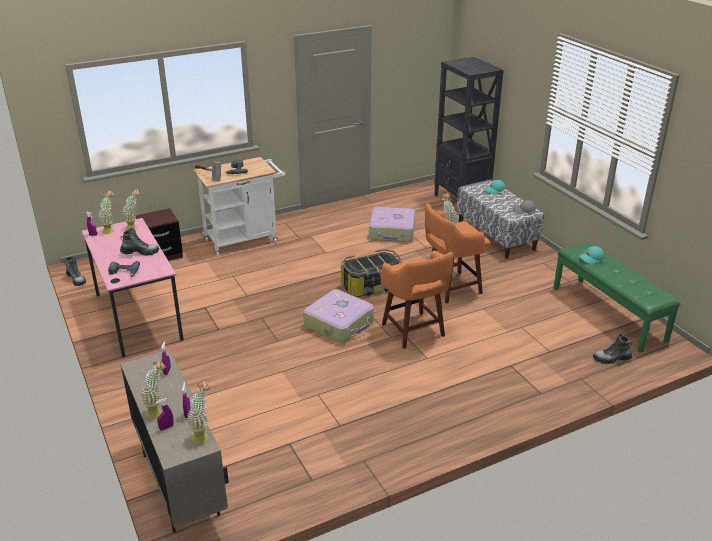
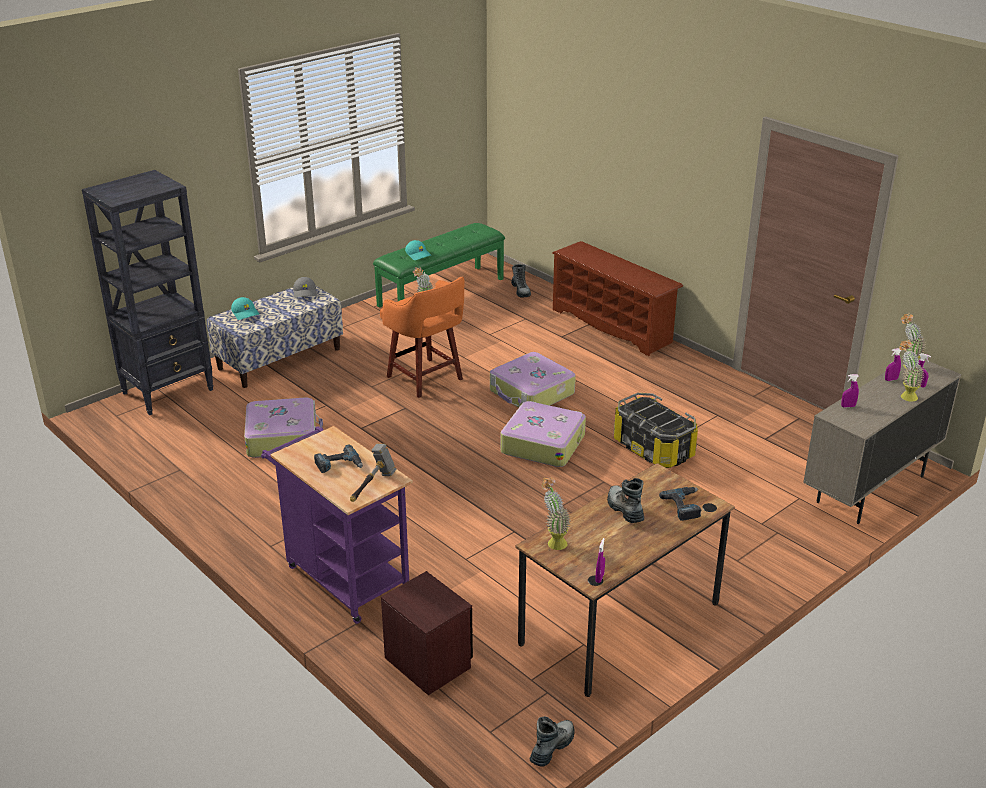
camera: 105 degrees left, 0 degrees up
(110, 230) = (575, 564): potted plant -> none
(138, 316) = (620, 623): pink desk -> brown desk
(245, 239) = (343, 576): white cart -> purple cart
(371, 286) = (444, 433): storage box -> storage box (653, 449)
(414, 331) = (531, 393): orange stool -> suitcase
(528, 402) = (613, 326): none -> brown shoe rack

